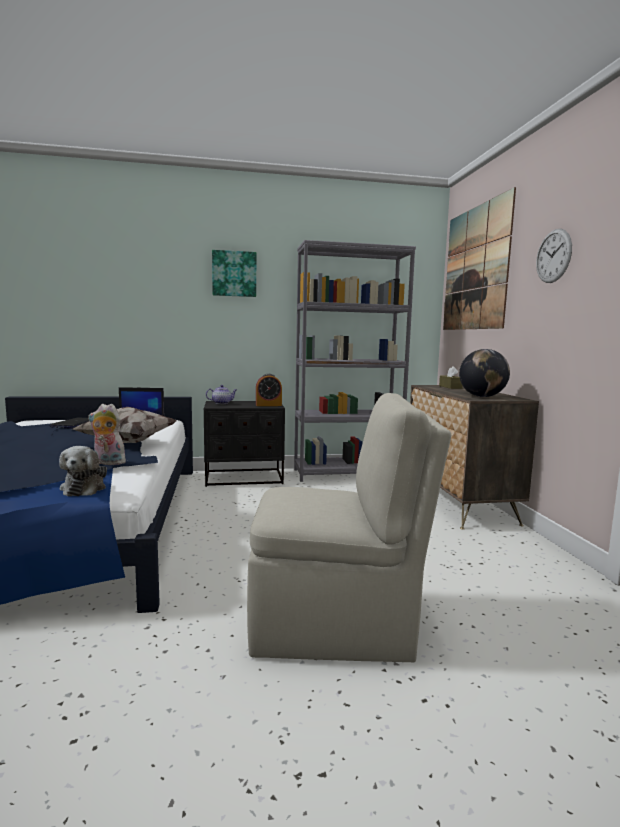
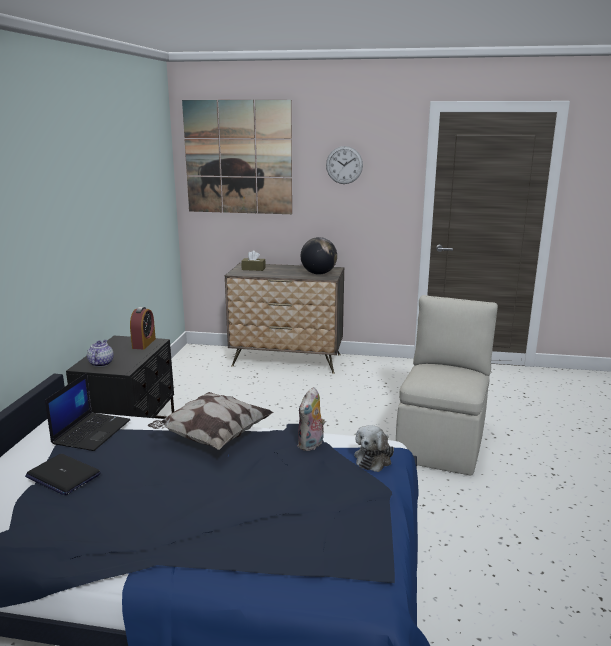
camera: 70 degrees left, 10 degrees up
(84, 488) = (374, 458): plush toy -> plush toy turned 105 degrees clockwise
(234, 274) = (56, 188): picture -> none
(347, 473) = (174, 383): grey bookcase -> none

